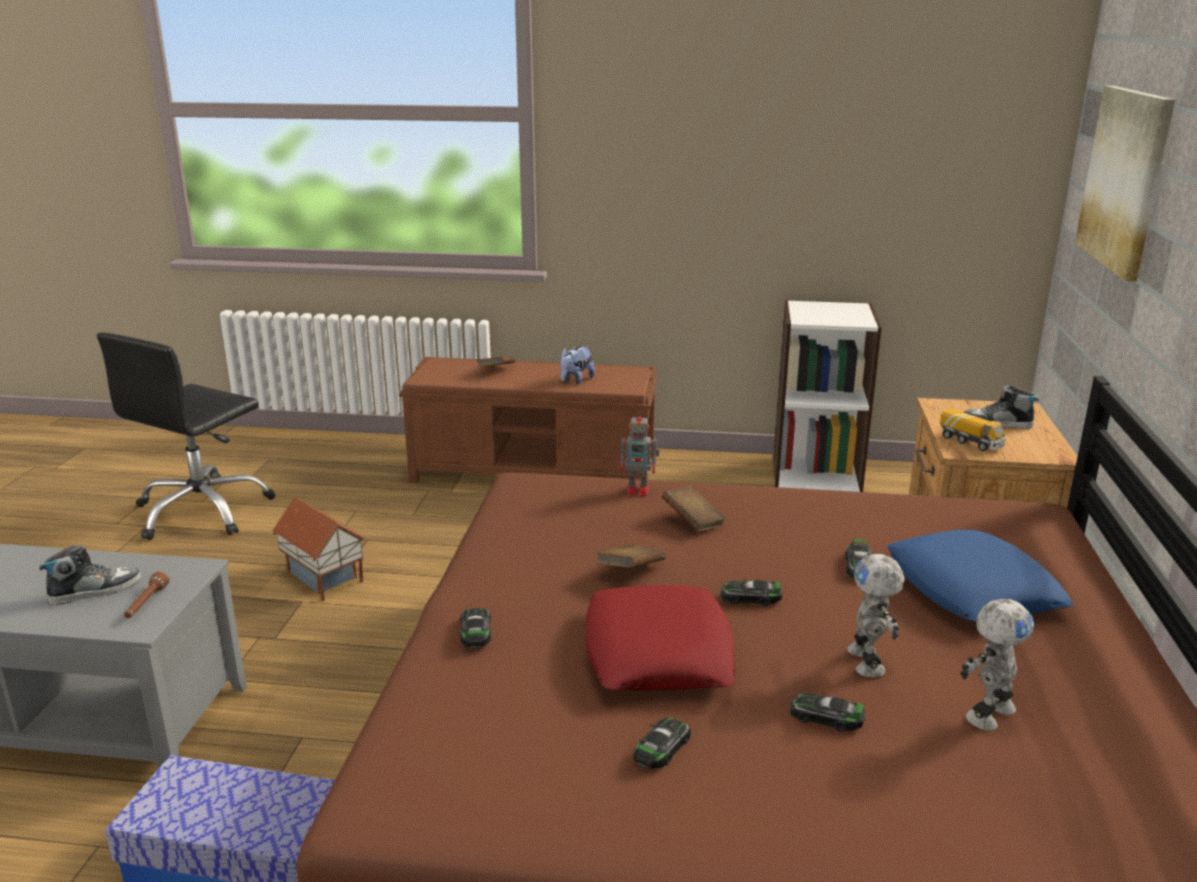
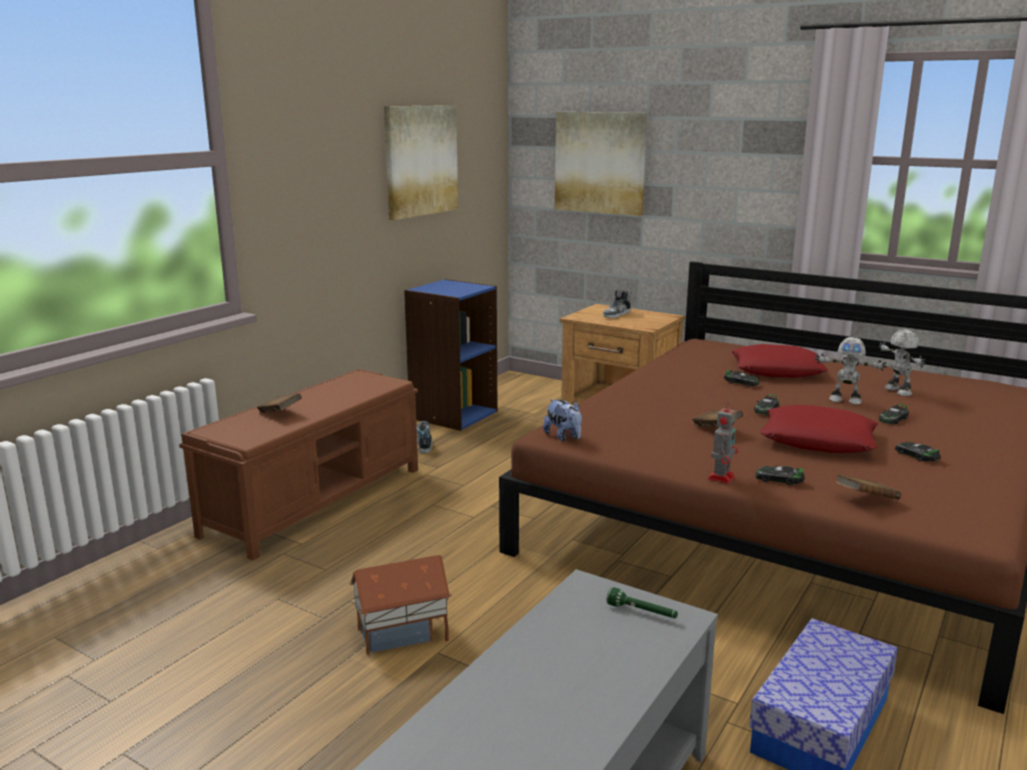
camera: 65 degrees left, 5 degrees down
(95, 590) = (596, 640): shoe -> shoe (424, 445)
(146, 603) = (642, 612): brown flashlight -> green flashlight
(203, 511) = (142, 701): black office chair -> none
(575, 380) = (350, 393): plush toy -> plush toy (564, 437)
(639, 490) = (599, 407): toy robot -> toy robot (721, 477)
(693, 522) = (657, 404): brown book -> brown book (865, 500)
(816, 474) = (453, 414): white bookcase -> blue bookcase
(848, 140) = (420, 160): none -> picture
(970, 442) = (637, 323): toy truck -> none
(973, 589) = (777, 370): blue pillow -> red pillow

